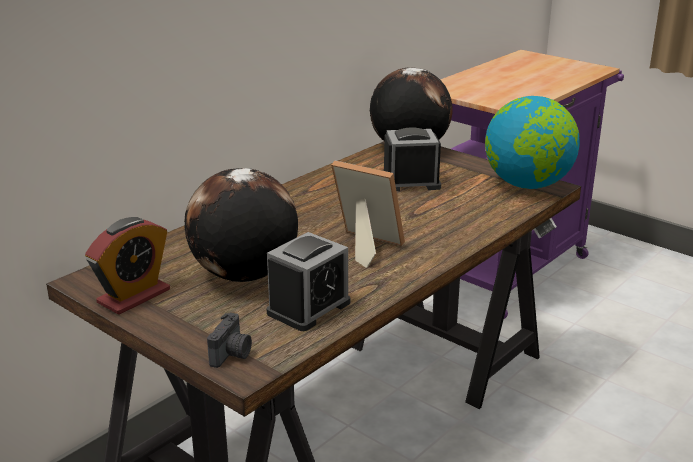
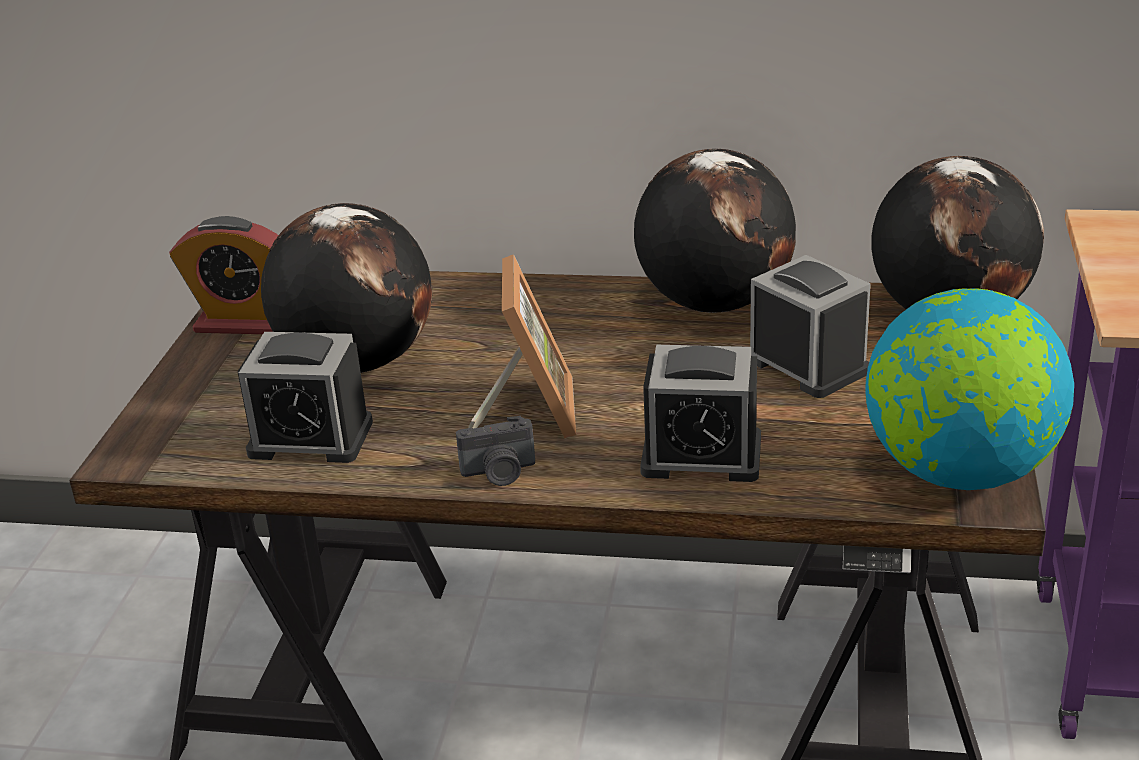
camera: 60 degrees right, 5 degrees up
(232, 354) = (158, 434): camera -> camera (499, 473)
(326, 182) = (713, 303): none -> globe
(456, 223) = (701, 456): none -> alarm clock

